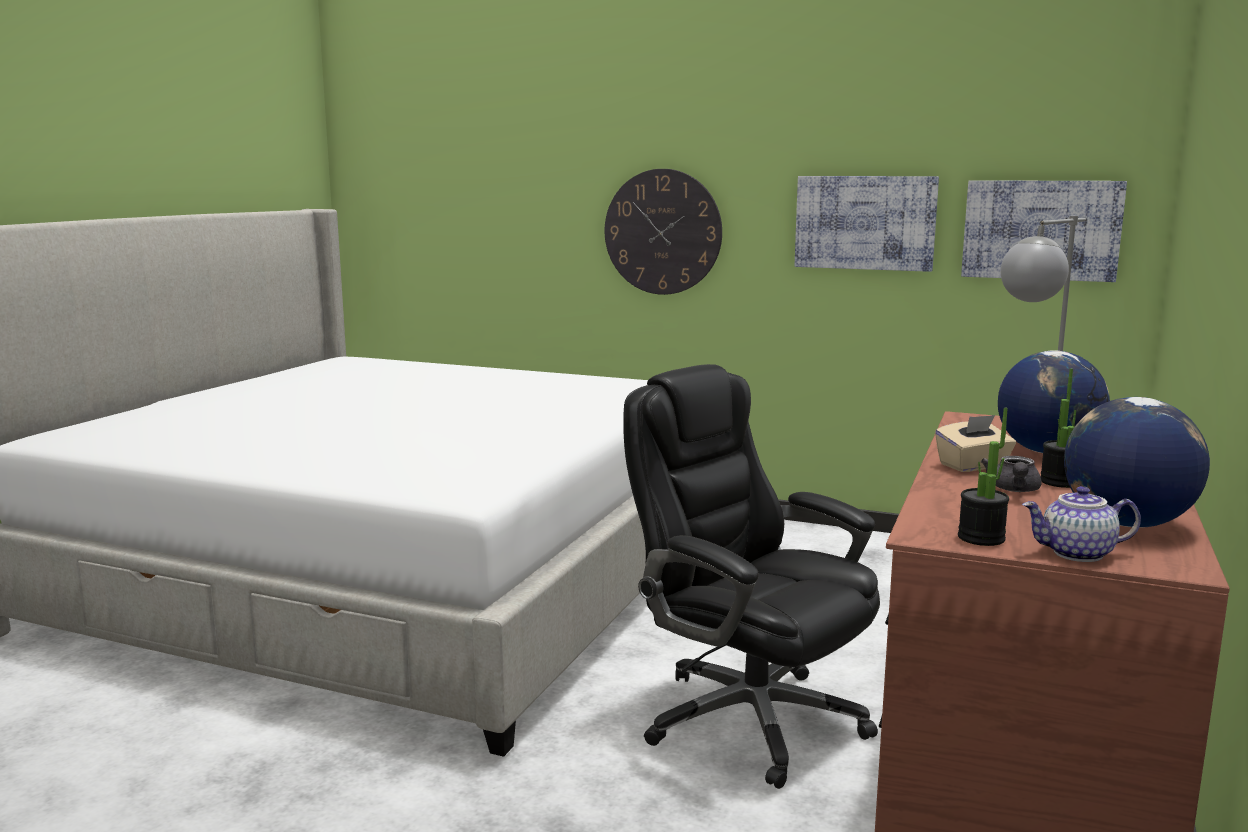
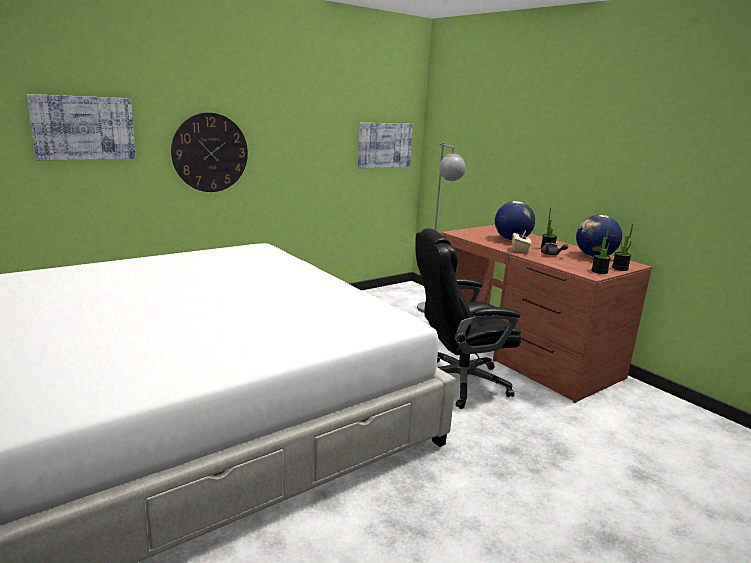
camera: 60 degrees left, 5 degrees up
(865, 222) = (317, 144): picture -> picture (84, 128)
(1077, 554) = (620, 268): teapot -> potted plant

